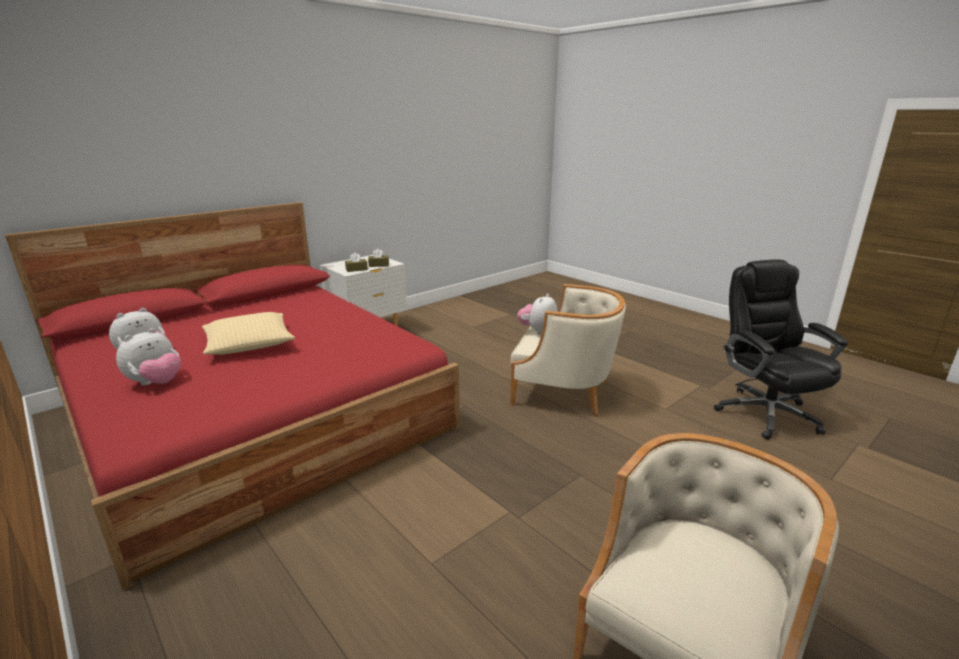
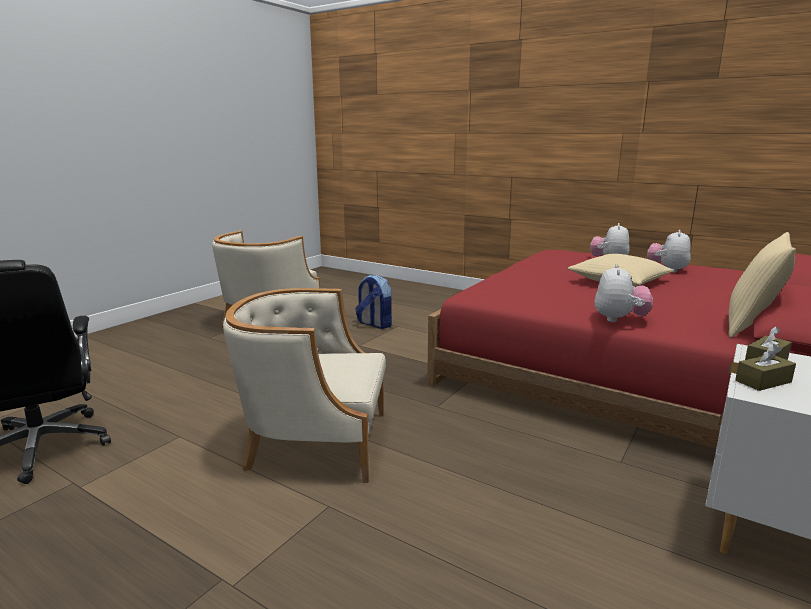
camera: 165 degrees right, 5 degrees down
(282, 297) = (751, 326): none -> beige pillow
(469, 580) = (374, 324): none -> backpack
(537, 331) = (355, 376): plush toy -> plush toy (619, 319)

